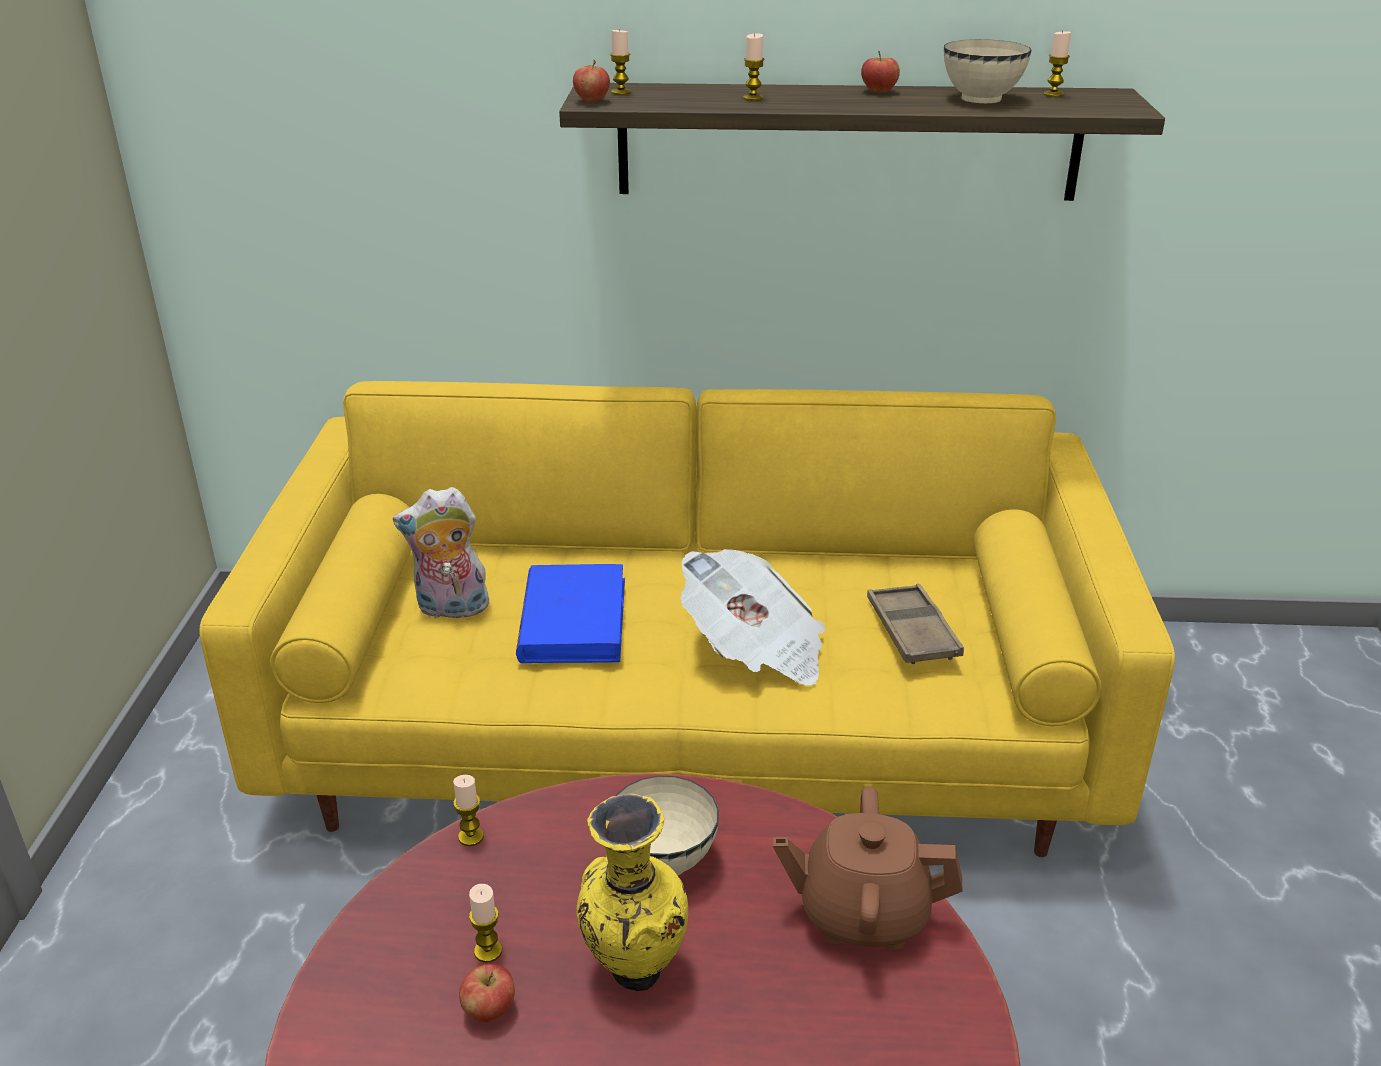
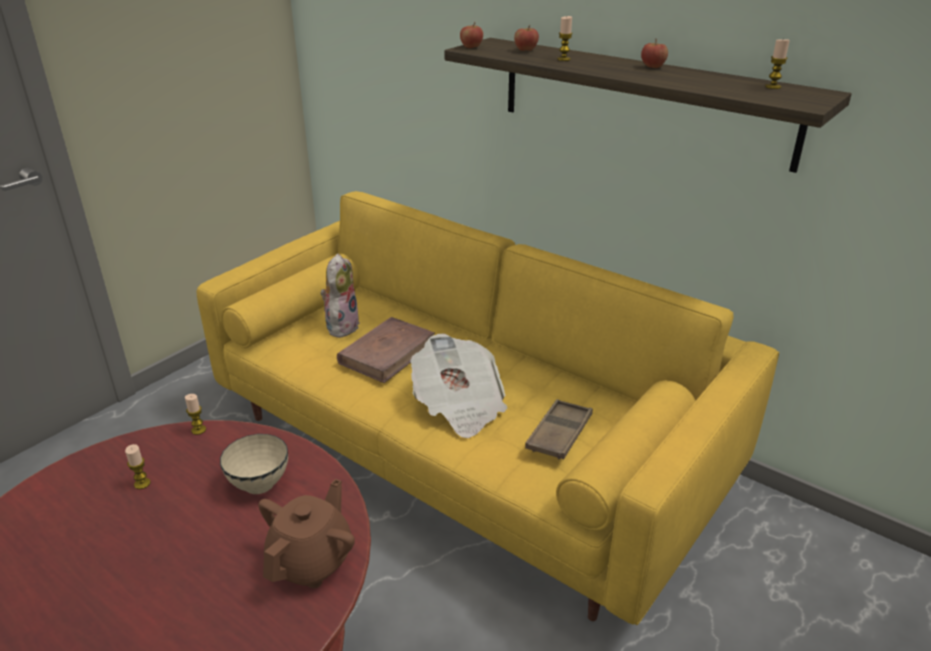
camera: 35 degrees right, 0 degrees up
(450, 609) = (341, 326): plush toy -> plush toy turned 75 degrees clockwise
(489, 1010) = (111, 509): apple -> apple (525, 50)
(573, 620) = (388, 353): blue book -> brown book
(621, 92) = (498, 45): candle -> none
(632, 970) = (182, 526): yellow vase -> none
(862, 914) = (311, 561): brown teapot -> brown teapot turned 75 degrees clockwise
(980, 98) = (711, 81): beige bowl -> none

